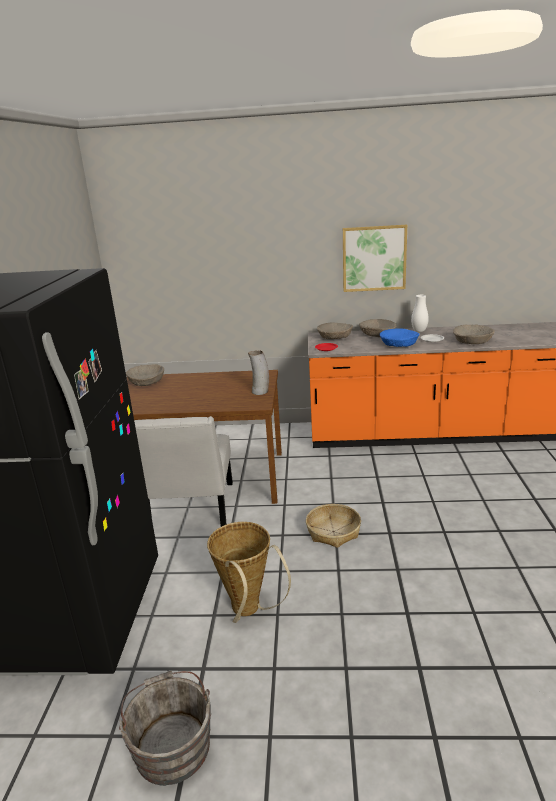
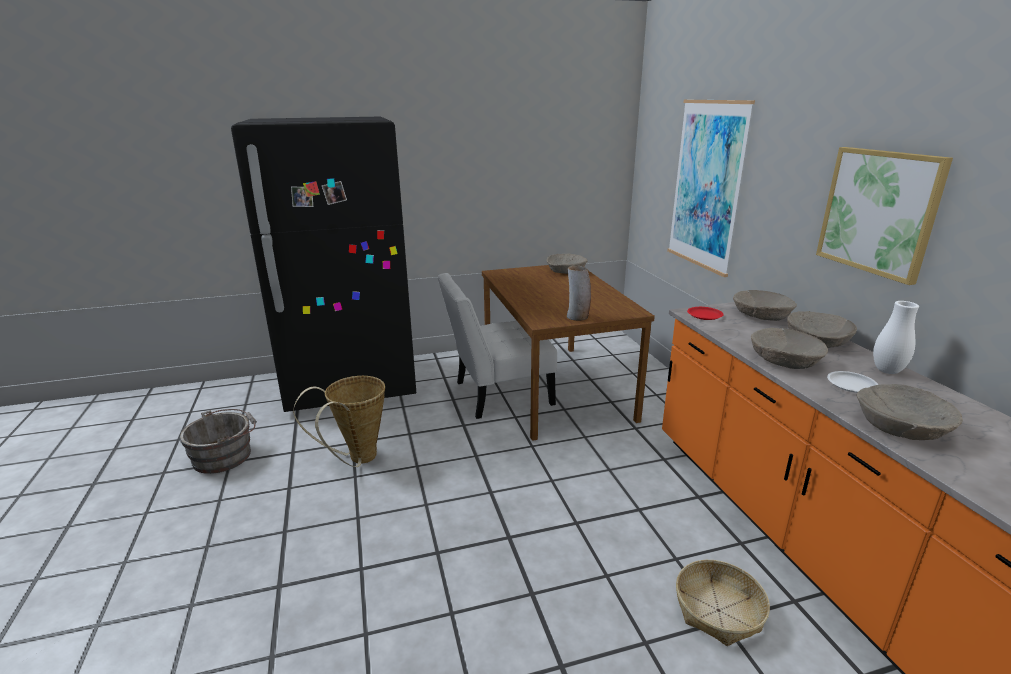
camera: 70 degrees right, 0 degrees up
(221, 274) = (707, 185): none -> picture
(333, 532) = (494, 490): basket -> basket (718, 611)
(398, 344) = (784, 359): blue bowl -> beige bowl

